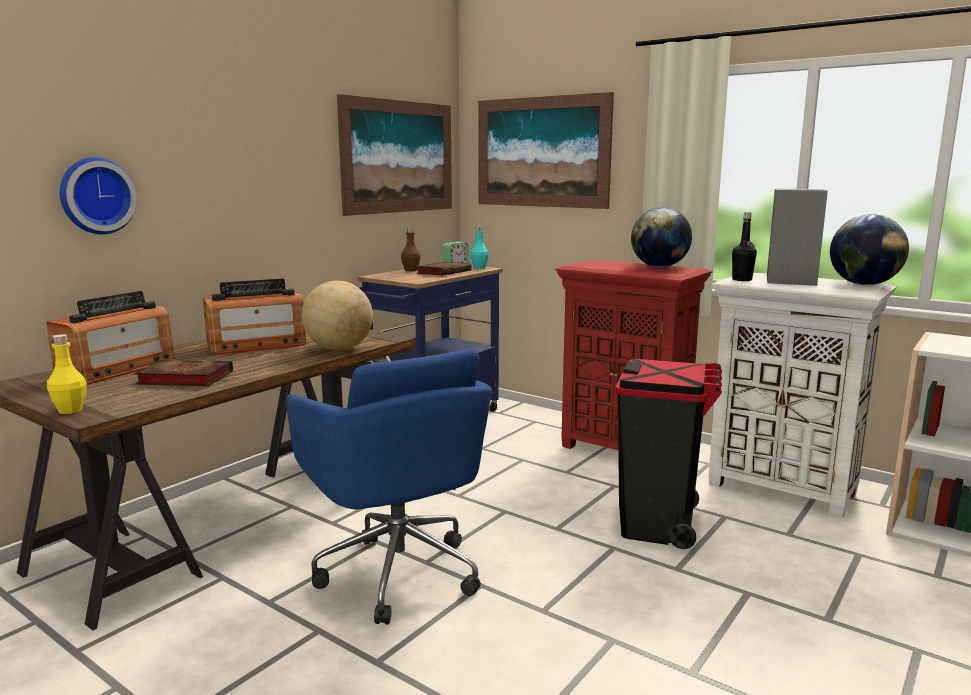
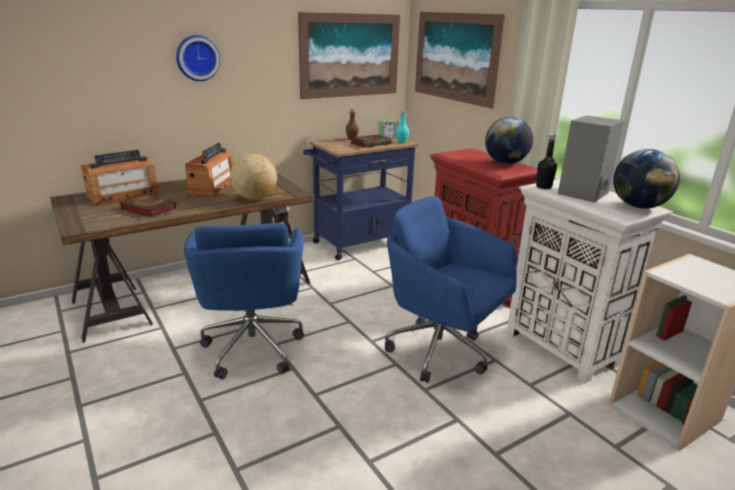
camera: 20 degrees right, 10 degrees up
(70, 410) = (70, 223): yellow bottle -> none
(96, 196) = (118, 87): wall clock -> wall clock (197, 58)
(257, 345) = (213, 187): radio -> radio turned 75 degrees counterclockwise
(658, 524) = (442, 354): black trash can -> blue office chair

